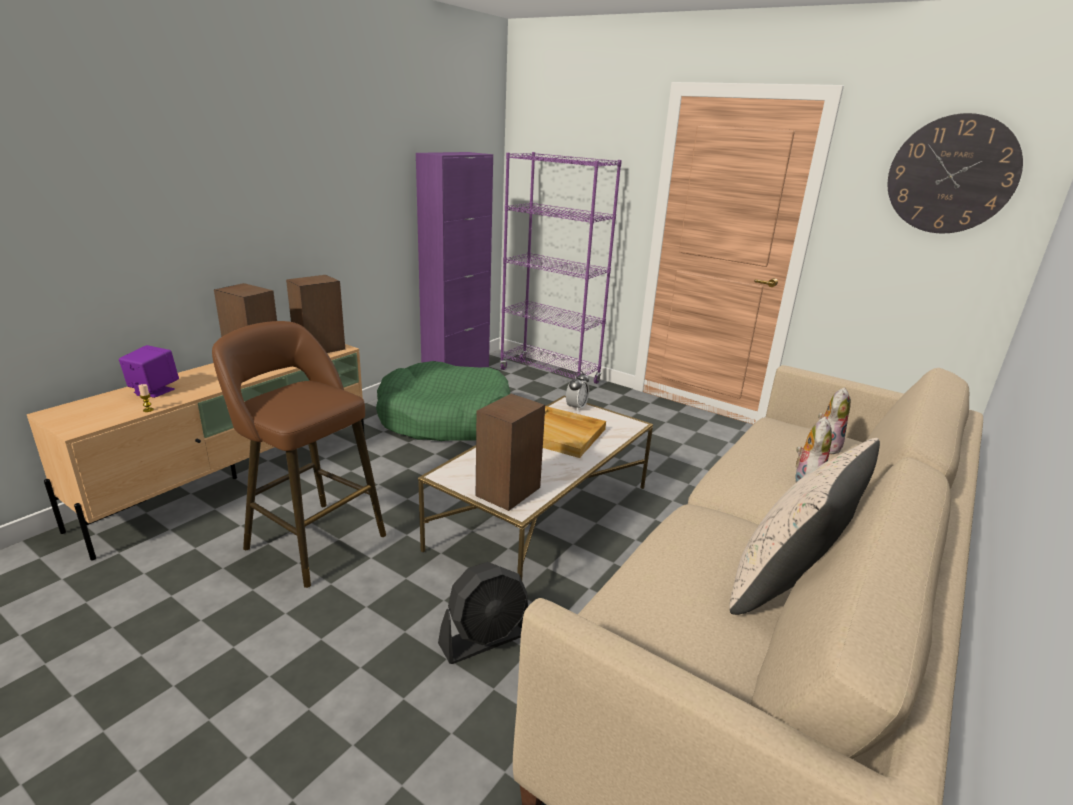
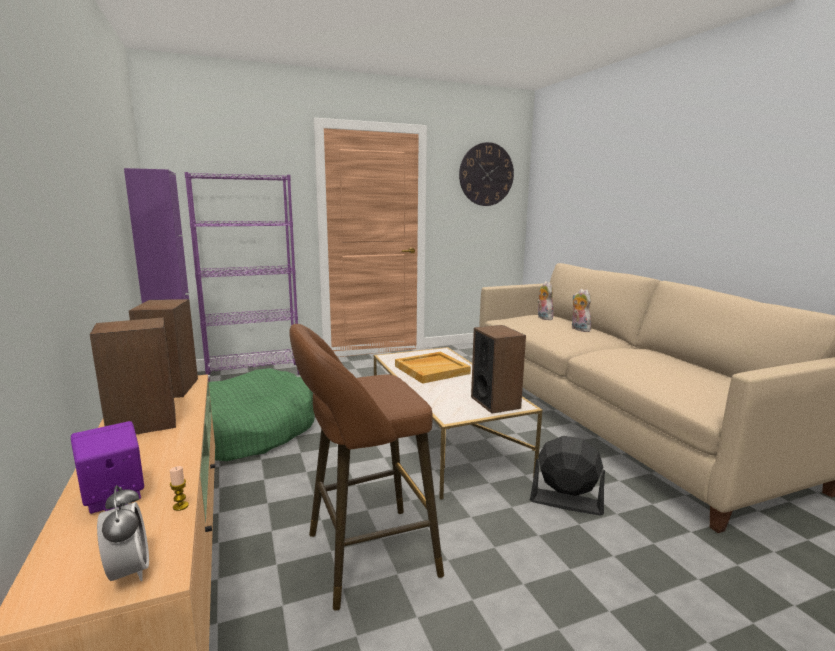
camera: 55 degrees left, 10 degrees down
(485, 639) = (565, 502): black fan -> black fan turned 75 degrees counterclockwise
(576, 407) = (398, 356): alarm clock -> alarm clock (129, 572)
(784, 584) = (669, 357): beige pillow -> none

